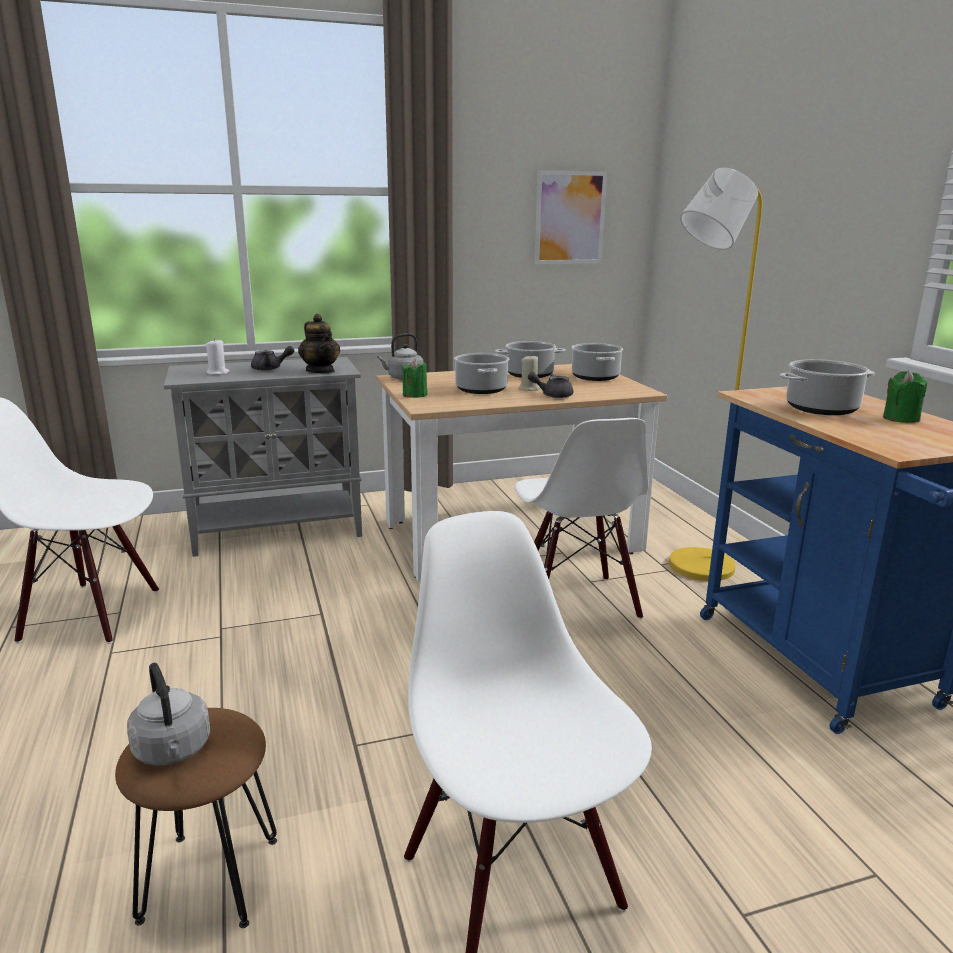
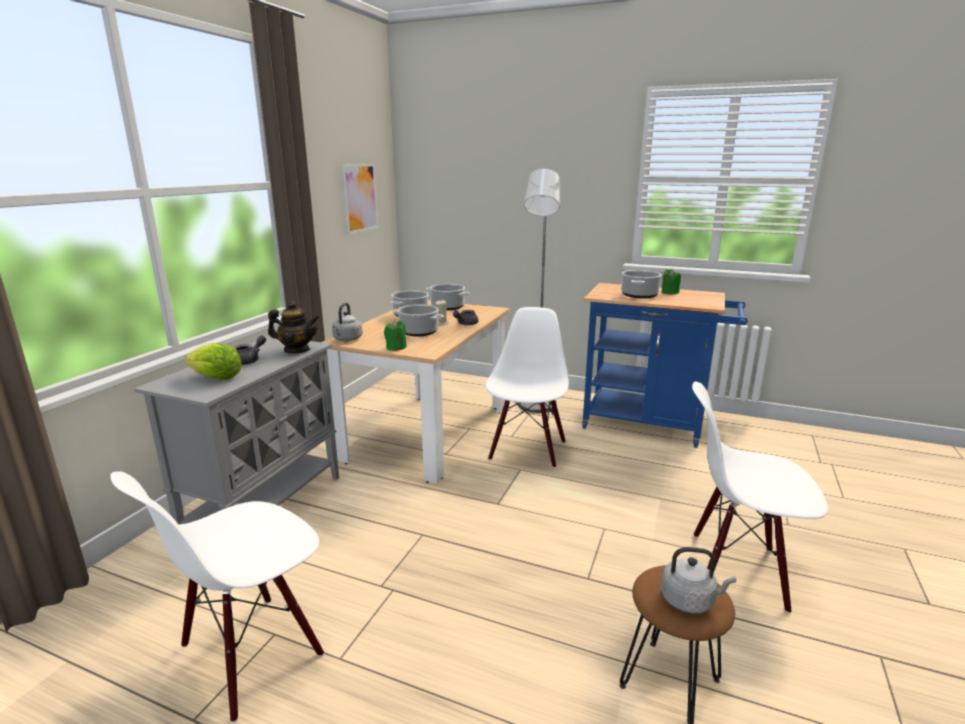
camera: 50 degrees left, 0 degrees up
(218, 373) = (216, 378): white candle -> lettuce
(575, 602) = (526, 450): white chair -> white chair turned 105 degrees counterclockwise
(691, 569) = (536, 408): yellow floor lamp -> grey floor lamp

